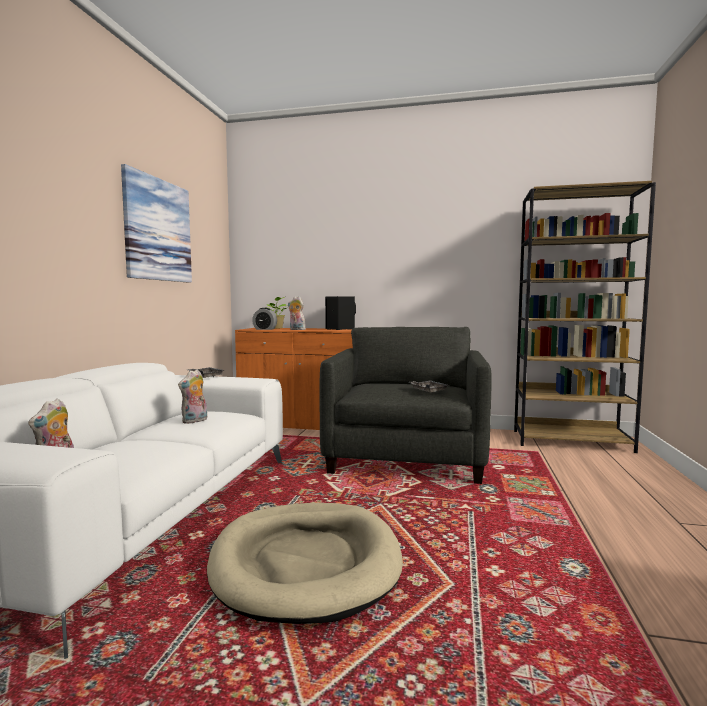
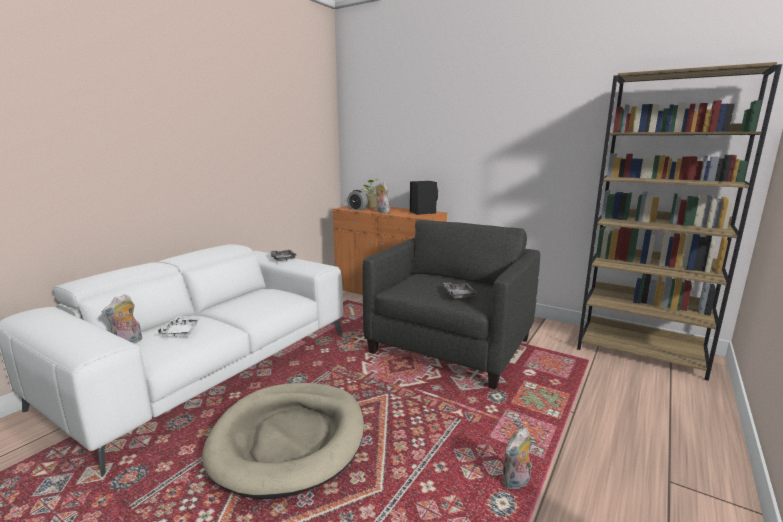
camera: 20 degrees right, 10 degrees up
(128, 452) = (181, 332): none -> white tray
(158, 230) = (257, 128): picture -> none
(195, 421) = (254, 302): plush toy -> plush toy (516, 483)

